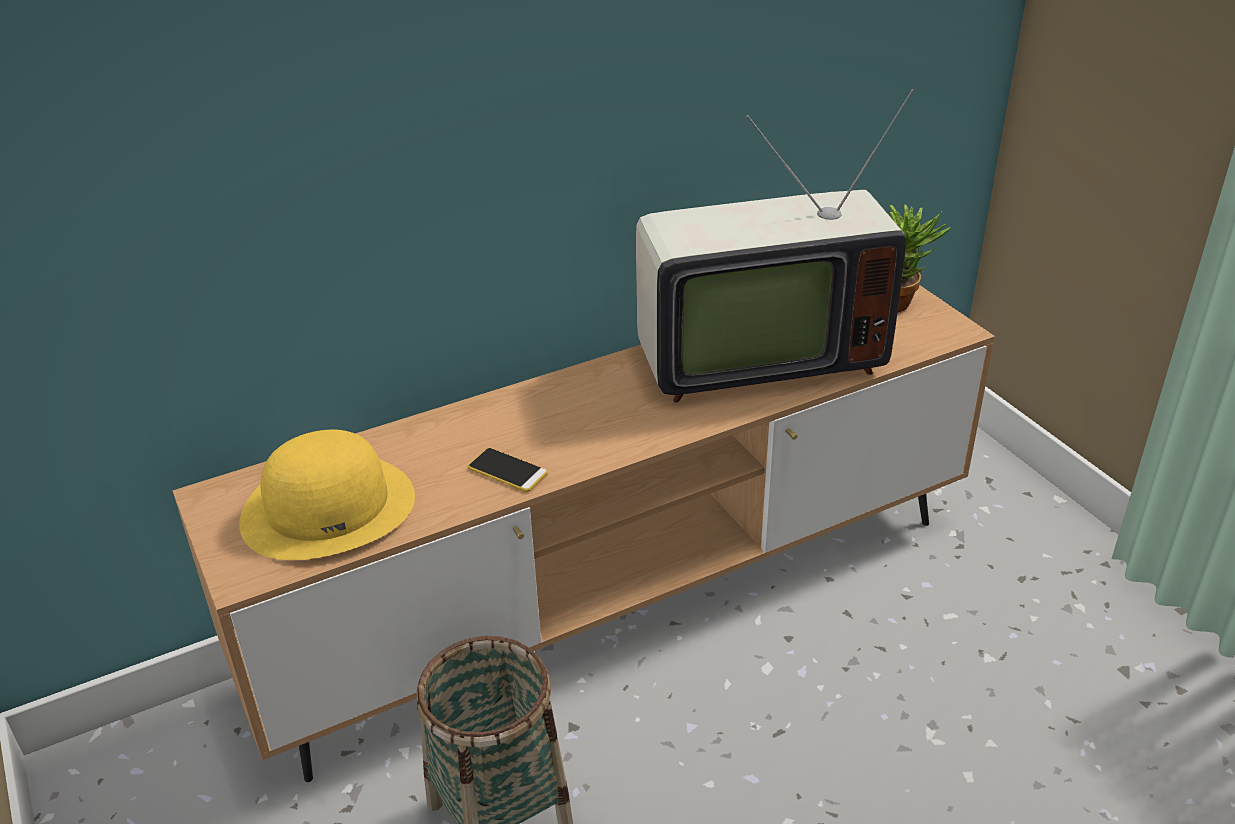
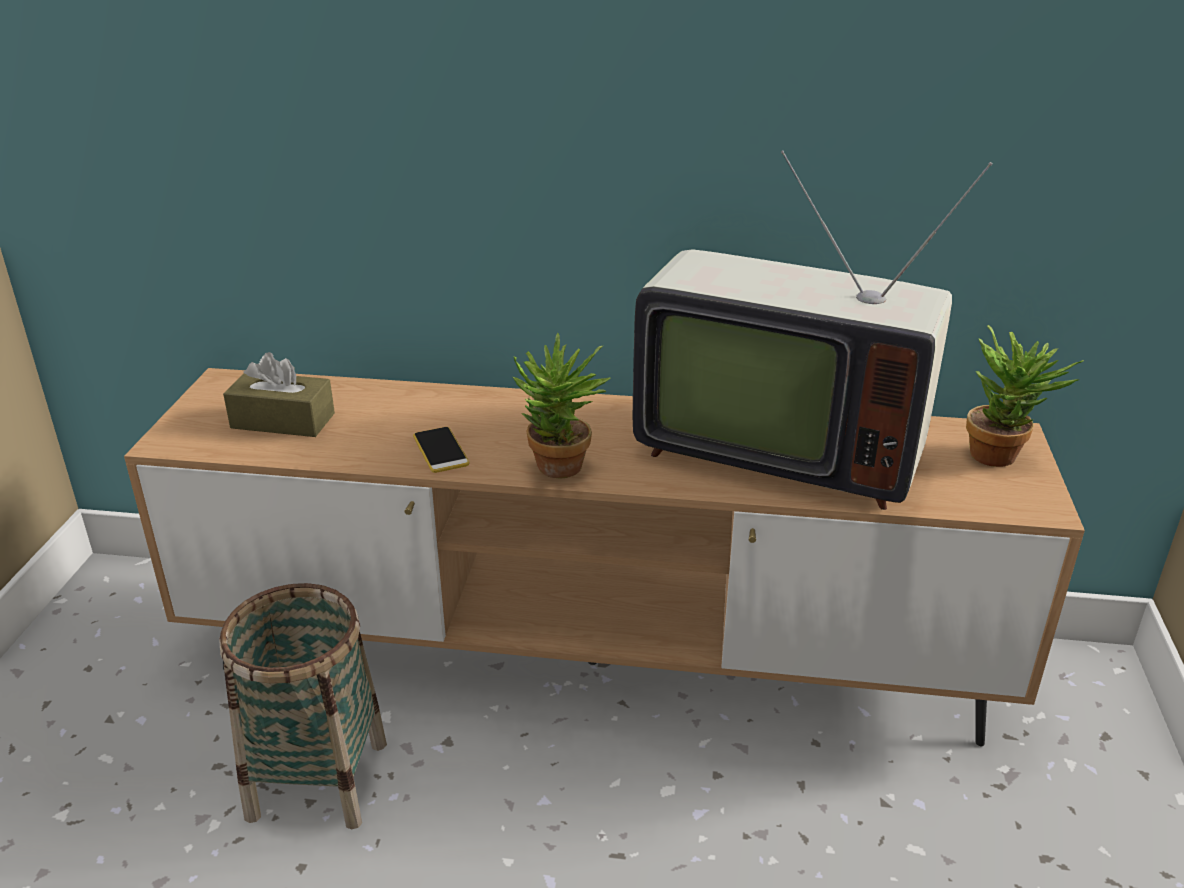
camera: 35 degrees right, 5 degrees down
(328, 507) = (283, 421): yellow hat -> brown tissue box
(624, 446) = (559, 472): none -> potted plant

